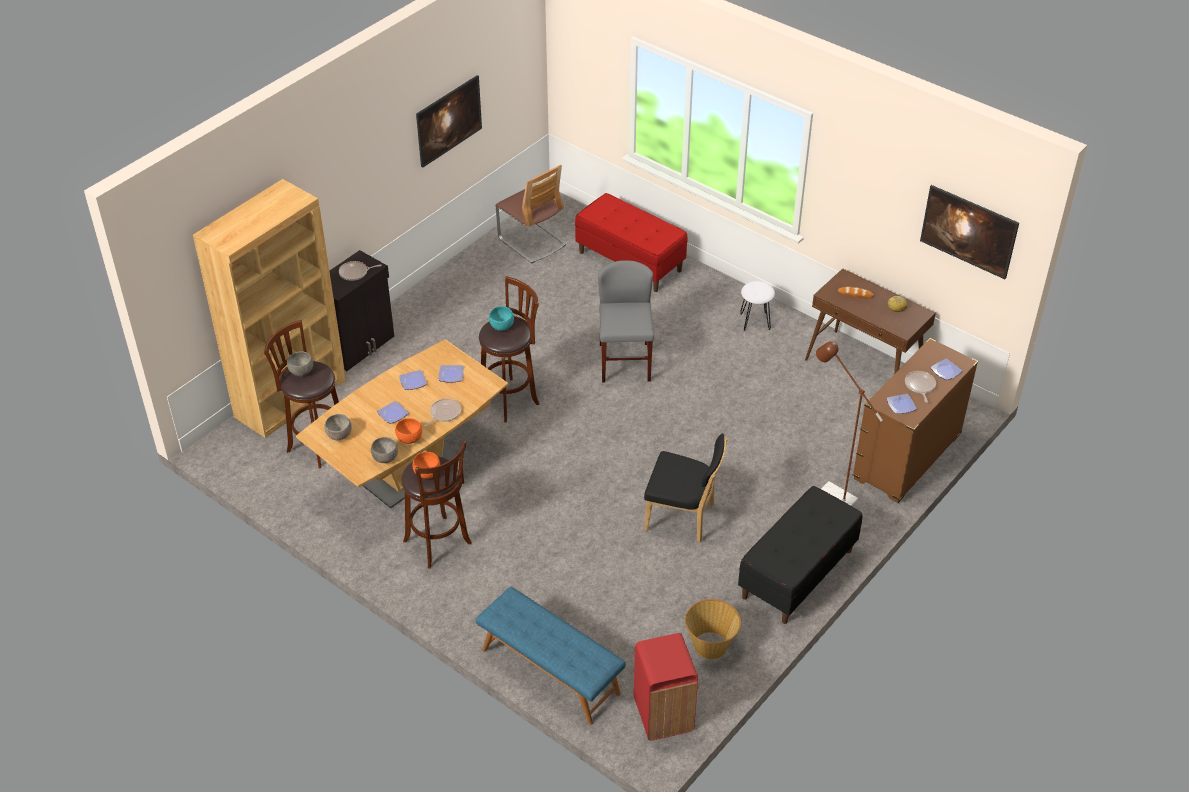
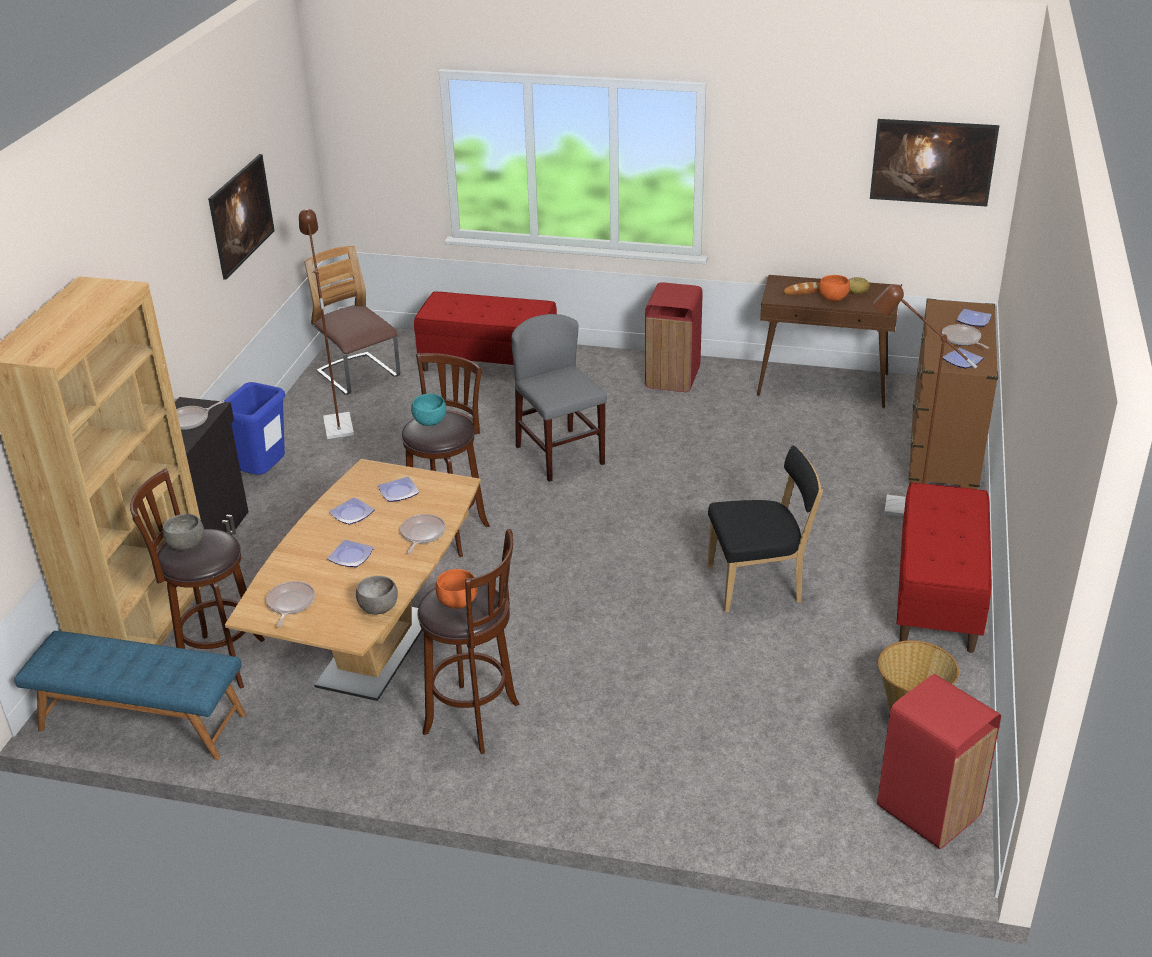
camera: 25 degrees left, 10 degrees down
(339, 435) = (290, 604): grey bowl -> frying pan
(410, 439) = (397, 576): orange bowl -> orange bowl (833, 298)
(419, 310) = (263, 476): none -> blue trash can
(493, 280) = (337, 422): none -> brown floor lamp
(532, 242) = (358, 375): chair -> chair turned 150 degrees counterclockwise
(549, 672) = (743, 818): blue bench -> blue bench (141, 722)
(755, 321) = (673, 378): white stool -> red trash can
(797, 574) = (938, 596): black bench -> red bench

